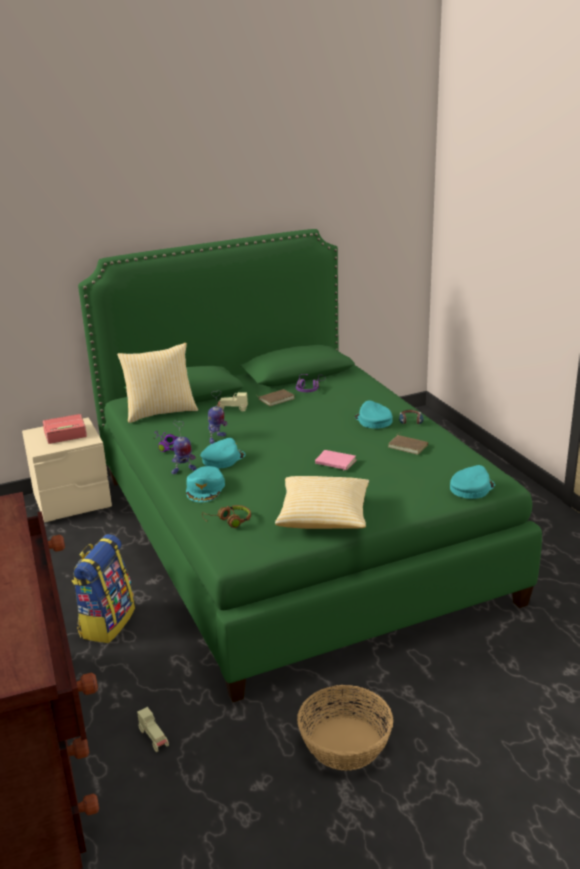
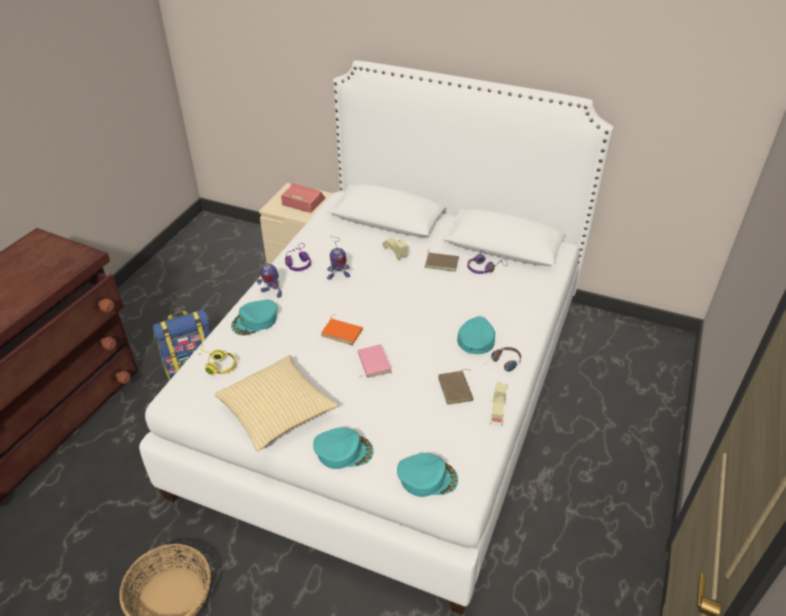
camera: 45 degrees right, 15 degrees up
(154, 738) = (99, 484): beige toy car -> beige toy car (498, 412)
(160, 412) = (346, 224): pillow -> none
(222, 459) = (309, 300): turquoise cap -> turquoise cap (343, 451)
(229, 521) = (217, 364): brown headphones -> yellow headphones
(283, 460) = (342, 332): none -> orange book
(292, 535) = (392, 390): green bed -> white bed

